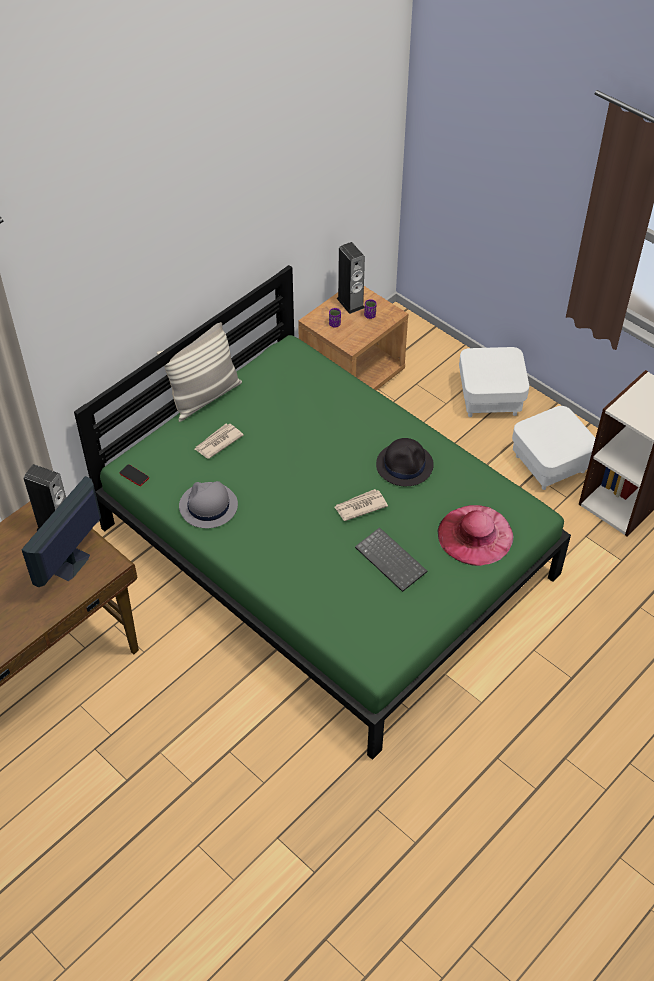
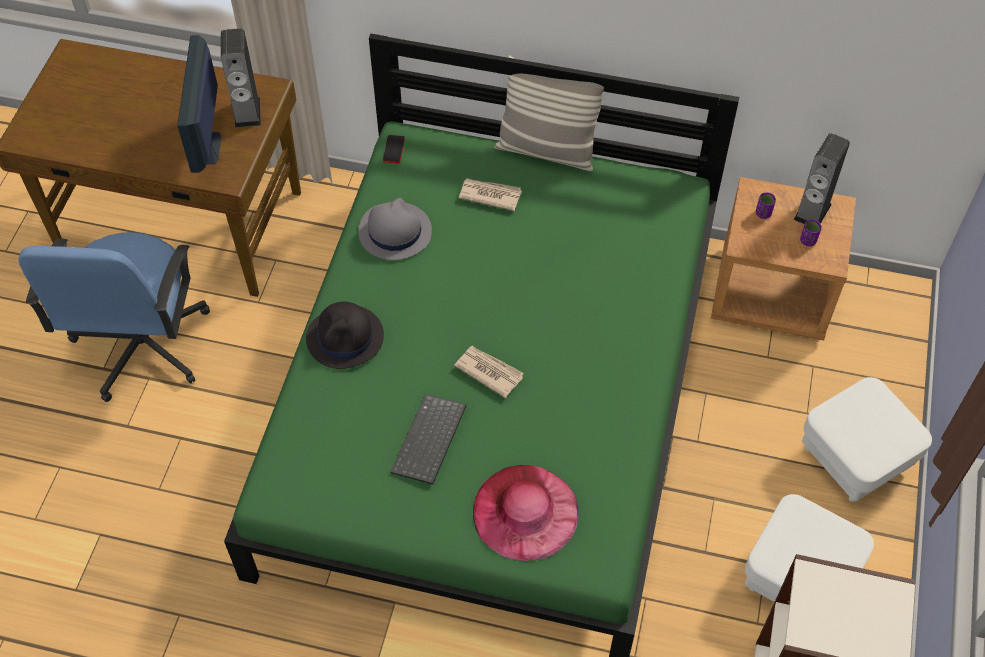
camera: 60 degrees right, 5 degrees up
(71, 565) = (207, 149): monitor -> monitor turned 90 degrees counterclockwise
(125, 745) = (141, 346): none -> blue office chair
(405, 465) = (584, 387): black hat -> black hat (345, 338)

